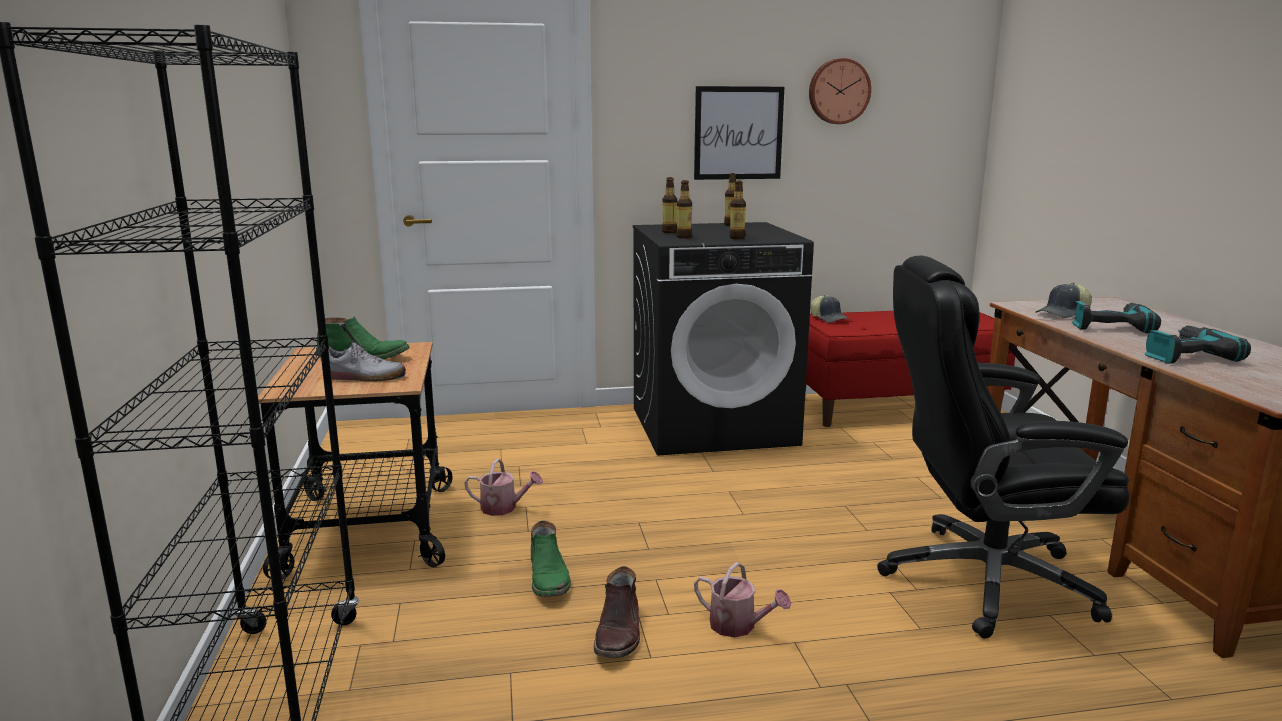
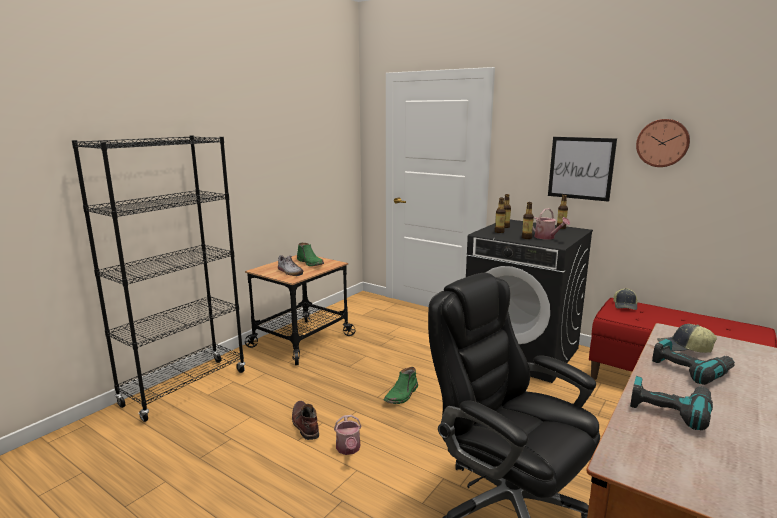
camera: 45 degrees right, 0 degrees up
(503, 508) = (356, 352): watering can -> watering can (547, 237)
(549, 578) = (321, 389): green boot -> green boot (402, 395)
(619, 633) = (305, 424): brown boot -> brown boot turned 105 degrees clockwise

